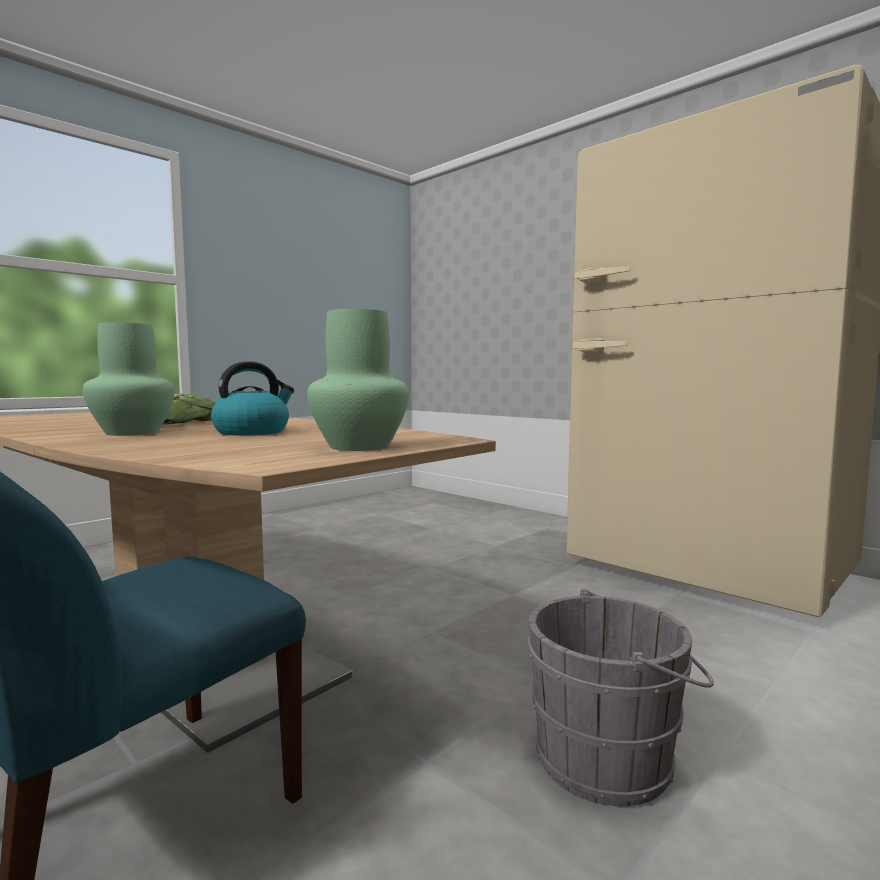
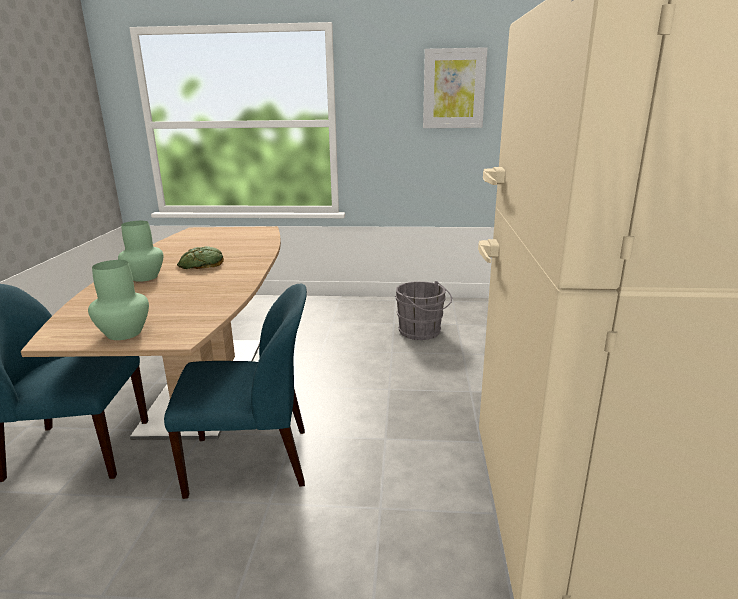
camera: 50 degrees right, 15 degrees up
(252, 432) = (172, 292): kettle -> none
(317, 261) = (454, 89): none -> picture
(444, 669) = (252, 461): none -> blue chair
(612, 759) = (205, 559): grey bucket -> grey bucket (421, 332)

